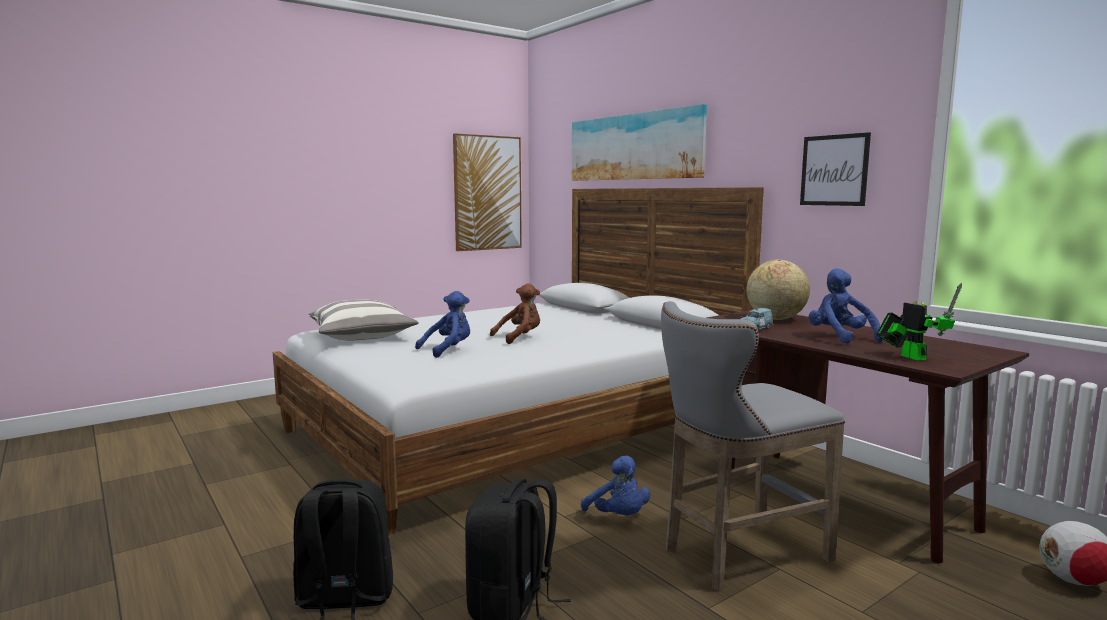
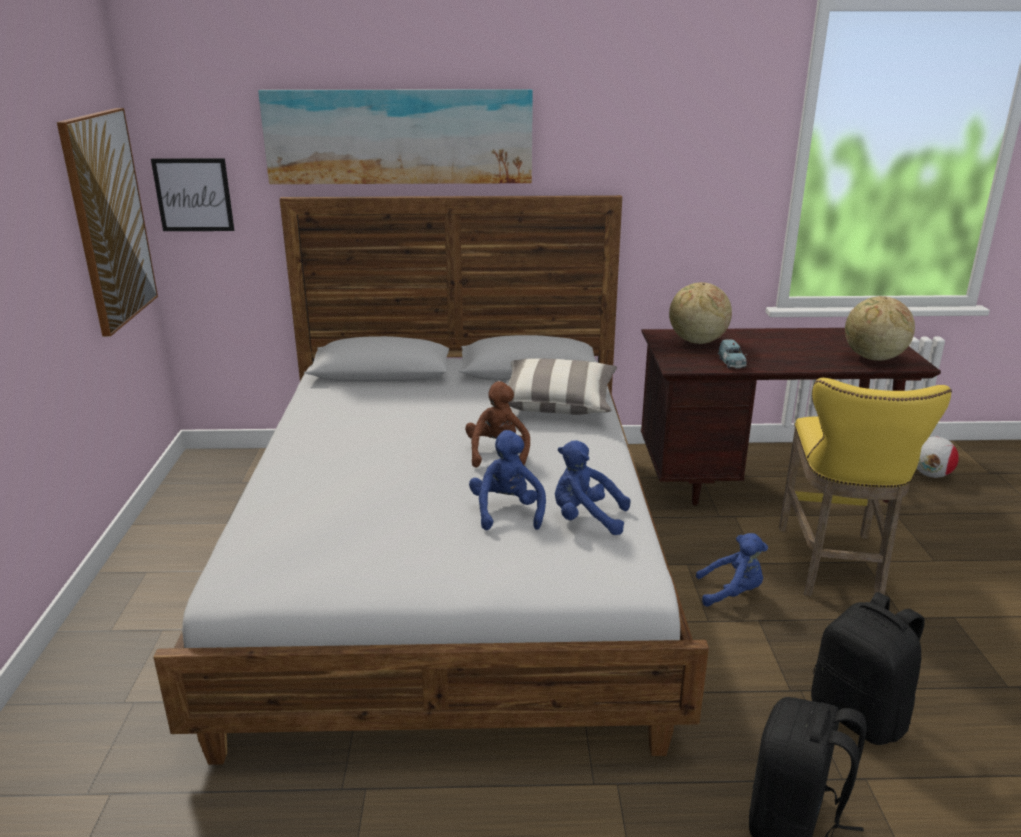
camera: 55 degrees left, 15 degrees up
(362, 336) = (338, 549): pillow -> pillow (557, 403)
(736, 554) = (832, 568): grey stool -> yellow stool
(834, 170) = (699, 176): picture -> picture (193, 195)
(839, 337) = (793, 351): blue plush toy -> blue plush toy (586, 519)
(910, 356) = (873, 358): toy robot -> globe

